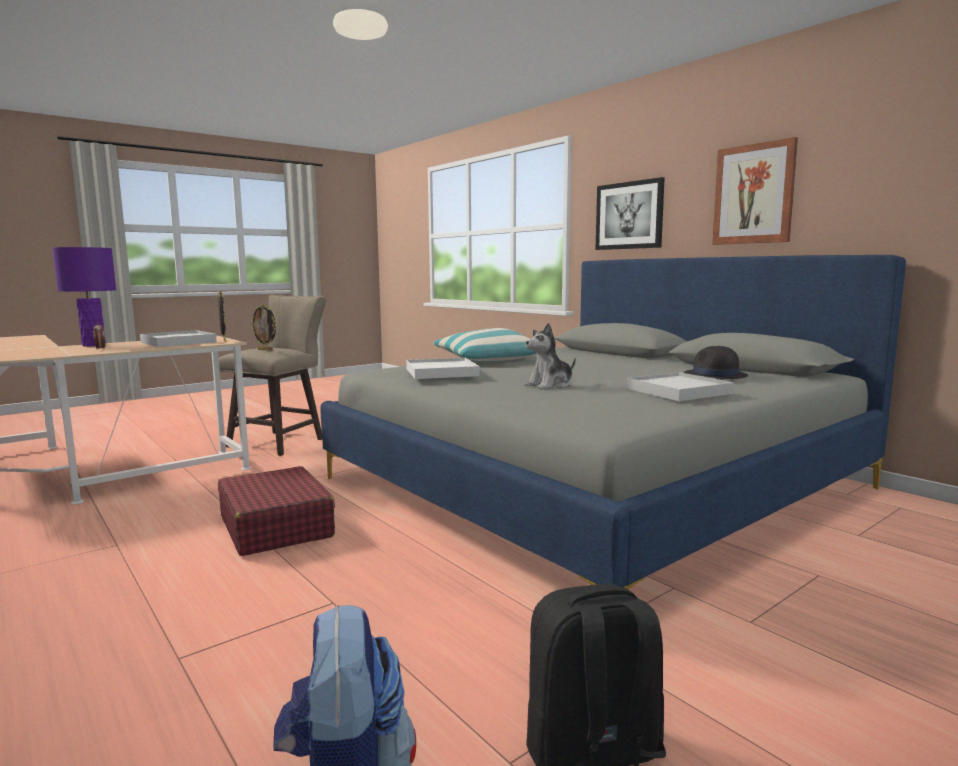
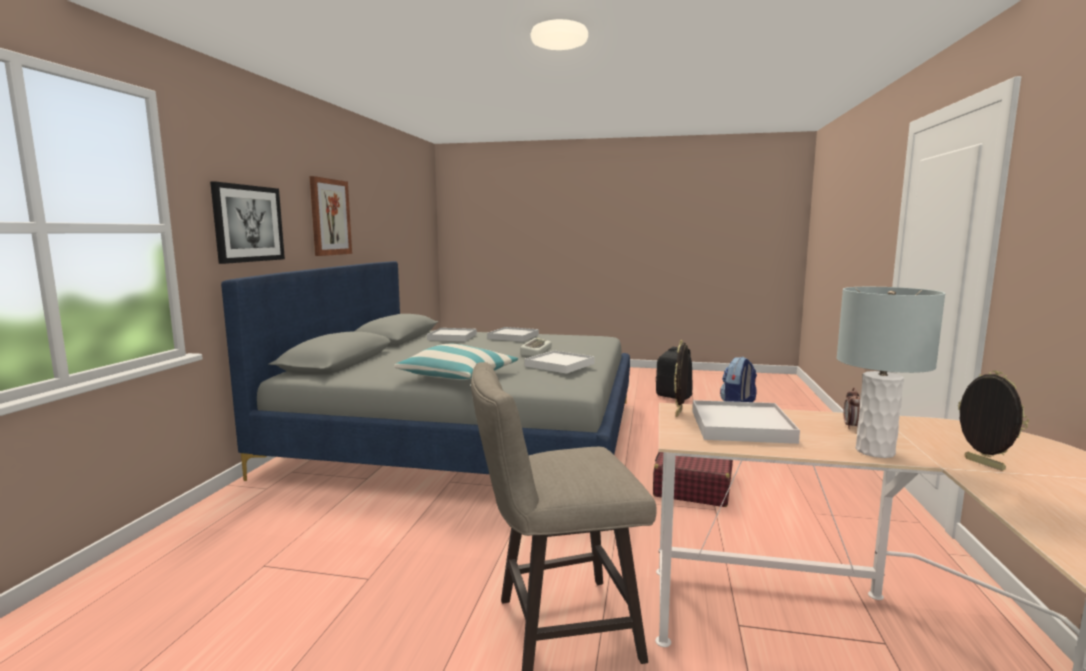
camera: 130 degrees left, 0 degrees up
(93, 345) = (875, 451): purple table lamp -> grey table lamp
(265, 350) = (591, 453): picture frame -> picture frame (982, 464)
(550, 385) = (535, 351): plush toy -> keyboard
(715, 375) = (452, 337): black hat -> white tray

